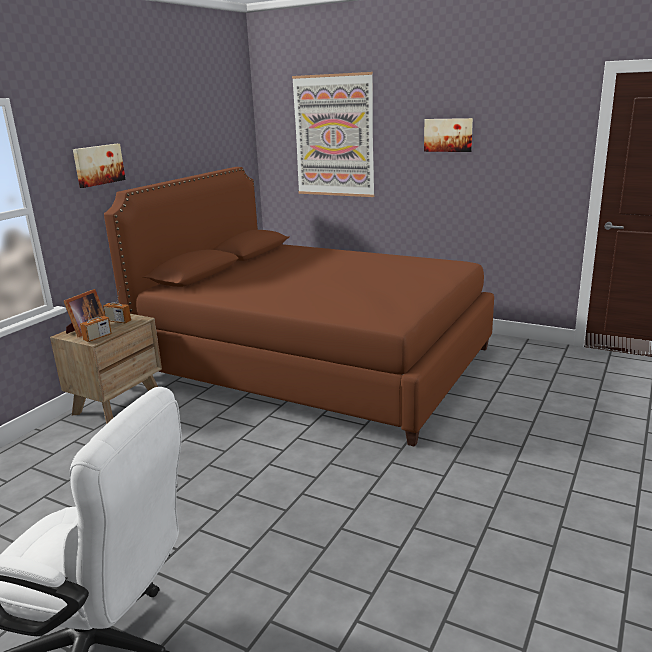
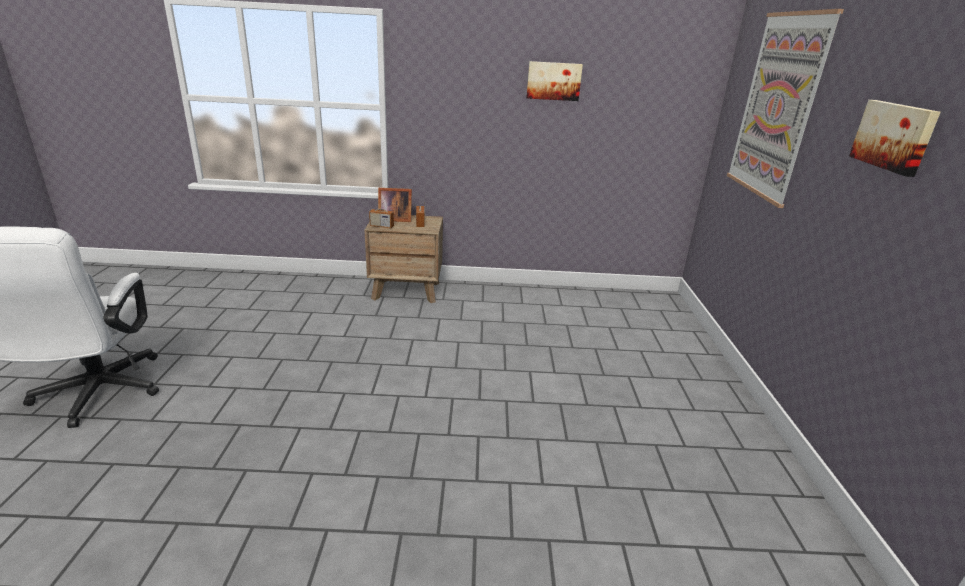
camera: 60 degrees right, 5 degrees up
(98, 165) = (463, 83): picture -> picture (553, 81)
(316, 363) = (561, 362): brown bed -> none

